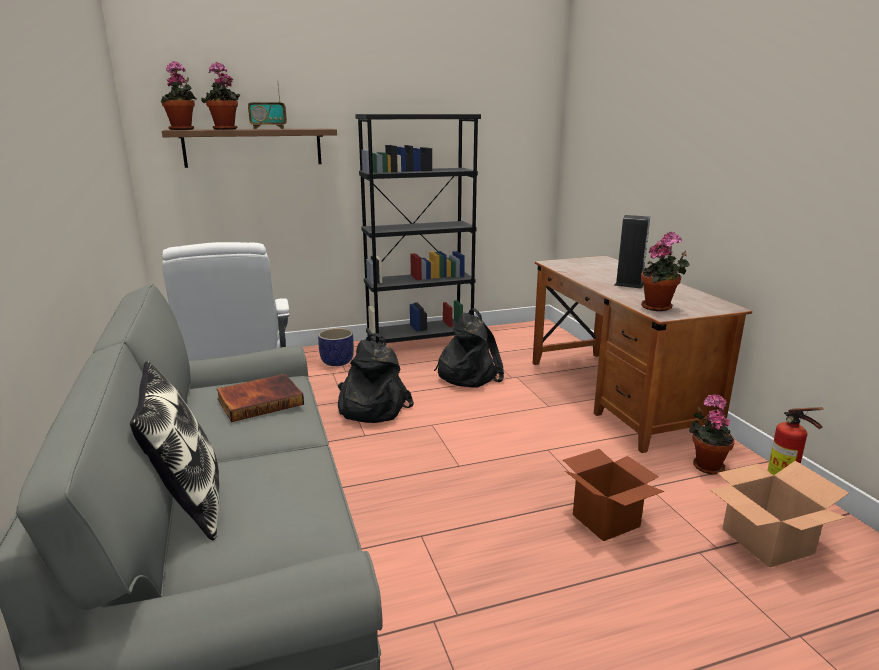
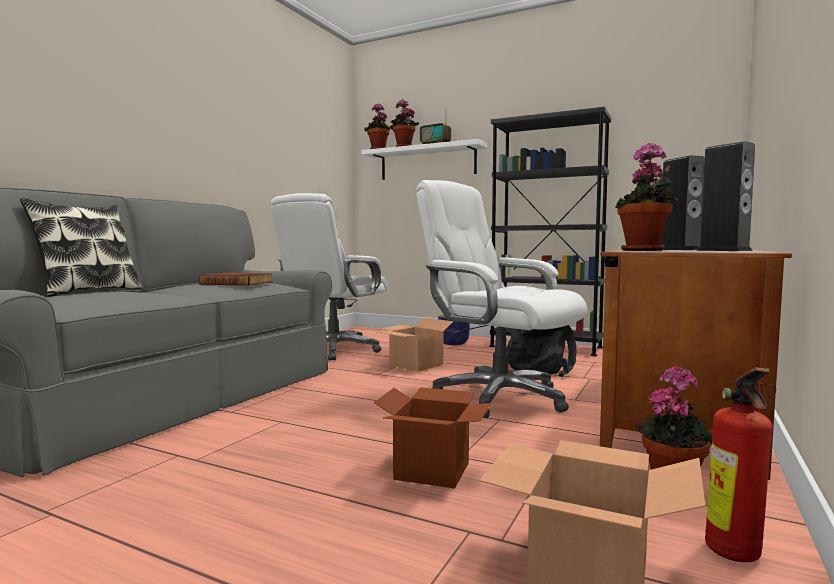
camera: 45 degrees right, 15 degrees down
(253, 147) = (427, 162): brown shelf -> white shelf
(370, 408) = (417, 365): black backpack -> cardboard box
(505, 425) = (498, 397): none -> white office chair
(680, 294) = (724, 250): none -> speaker

